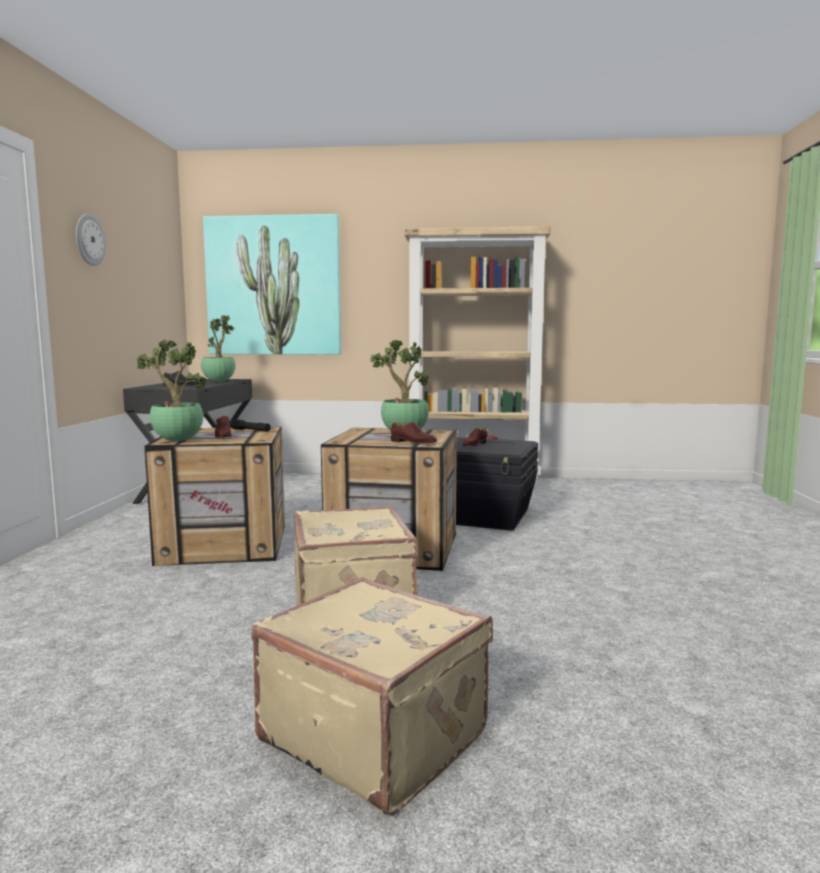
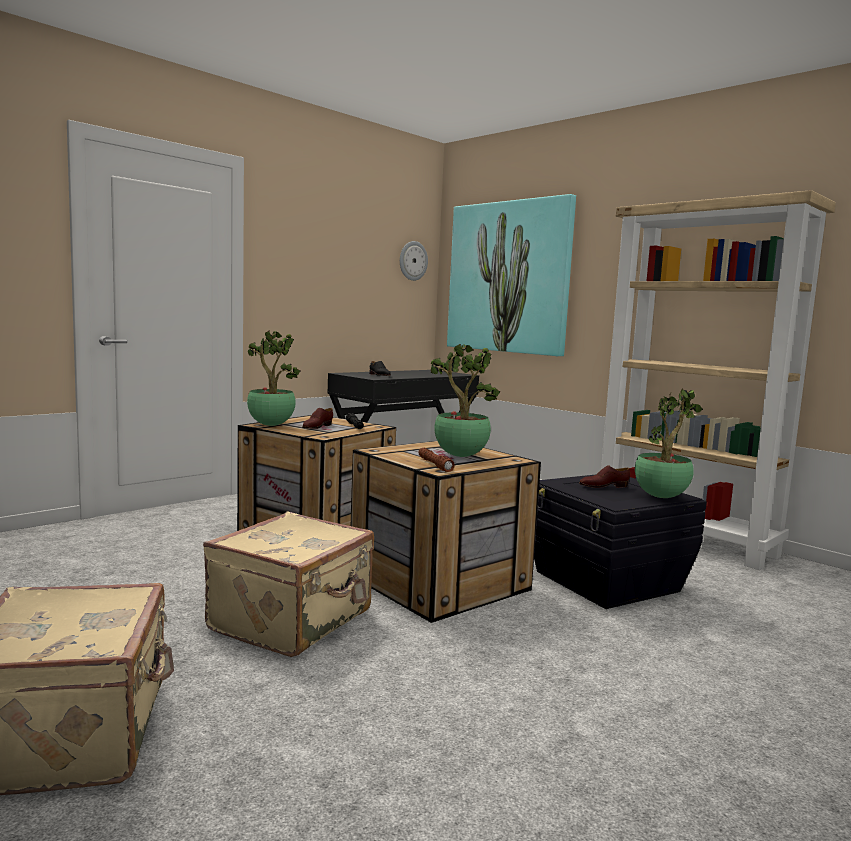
camera: 40 degrees right, 0 degrees up
(89, 240) = (303, 238): wall clock -> wall clock (412, 261)
(219, 381) = (434, 375): potted plant -> potted plant (661, 497)
(413, 442) = (434, 465): brown shoe -> brown flashlight

